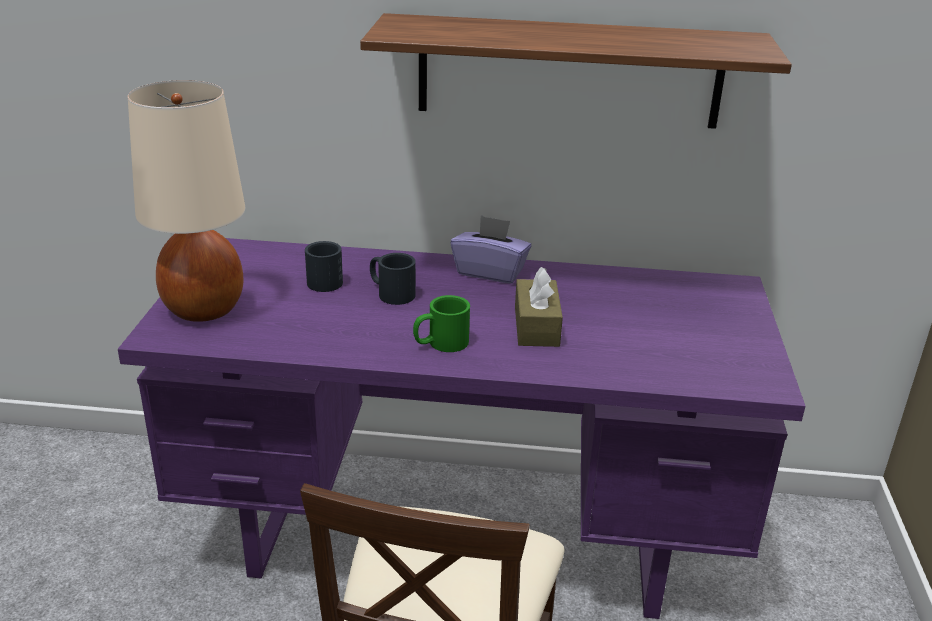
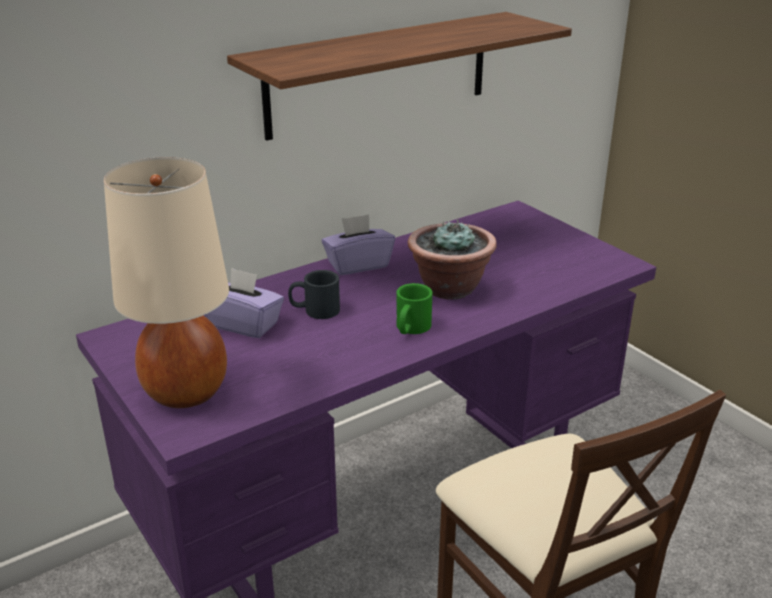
camera: 40 degrees left, 0 degrees up
(322, 279) = (244, 324): black mug -> purple tissue box
(536, 326) = (449, 288): brown tissue box -> potted plant

